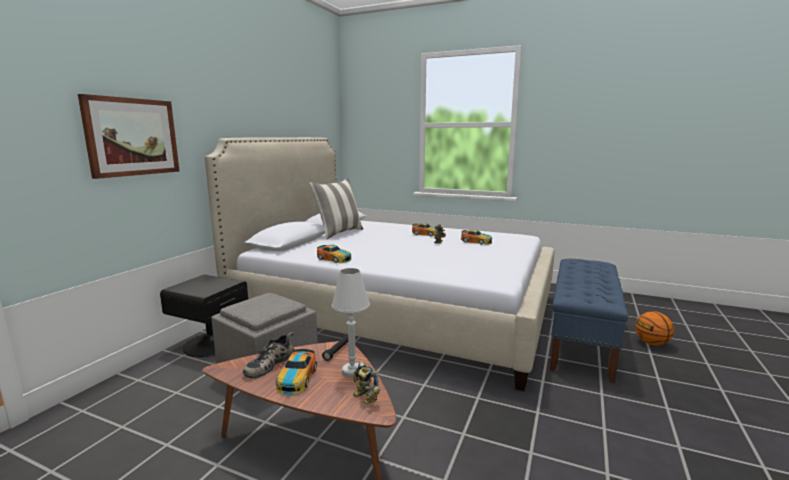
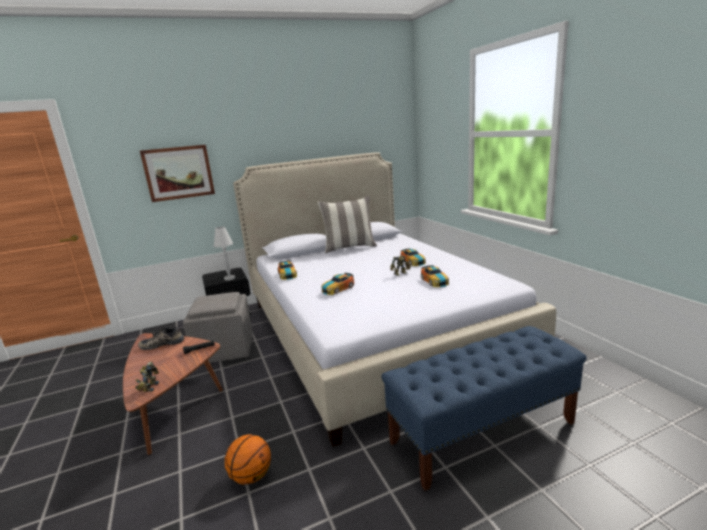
camera: 45 degrees right, 5 degrees up
(297, 378) = (154, 358): toy car -> toy car (338, 288)
(352, 371) = (179, 367): white table lamp -> white table lamp (229, 278)
(651, 343) = (572, 480): basketball -> basketball (251, 476)

